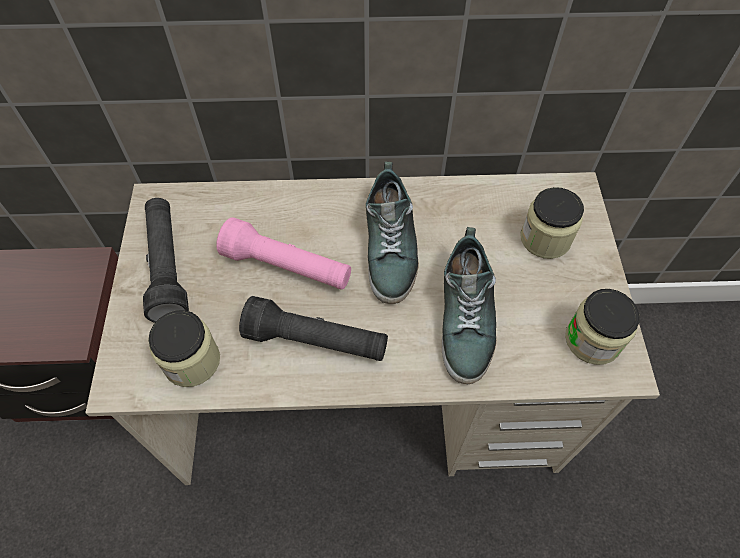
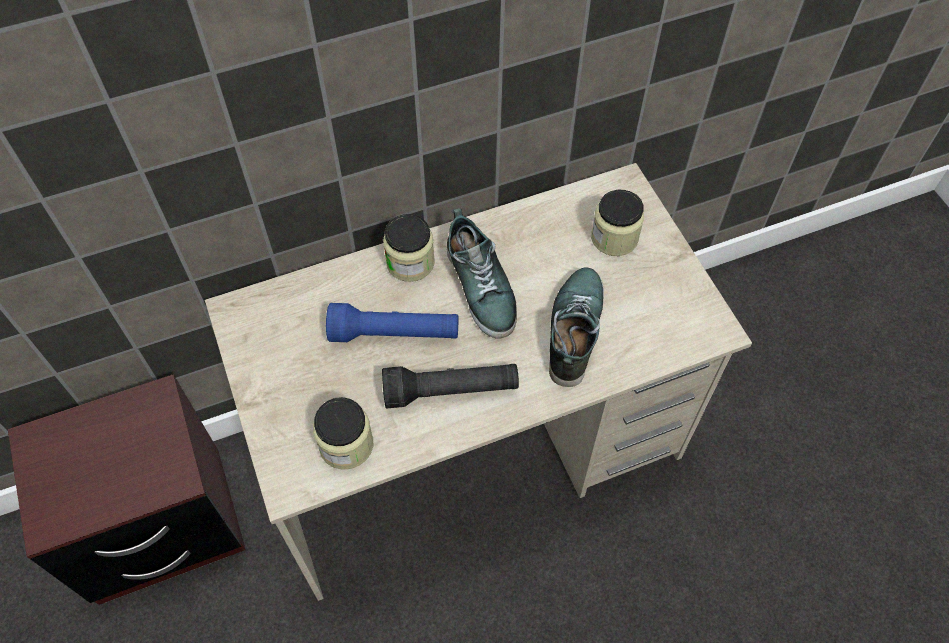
camera: 20 degrees left, 0 degrees up
(167, 267) = (280, 369): black flashlight -> none
(287, 267) = (394, 334): pink flashlight -> blue flashlight
(466, 318) = (573, 329): shoe -> shoe turned 150 degrees counterclockwise
(592, 340) = (684, 314): jar -> jar (410, 262)

